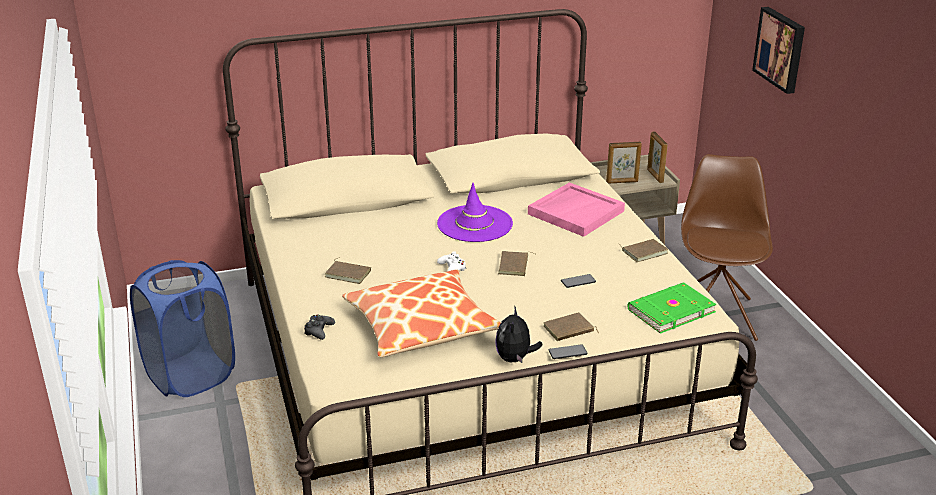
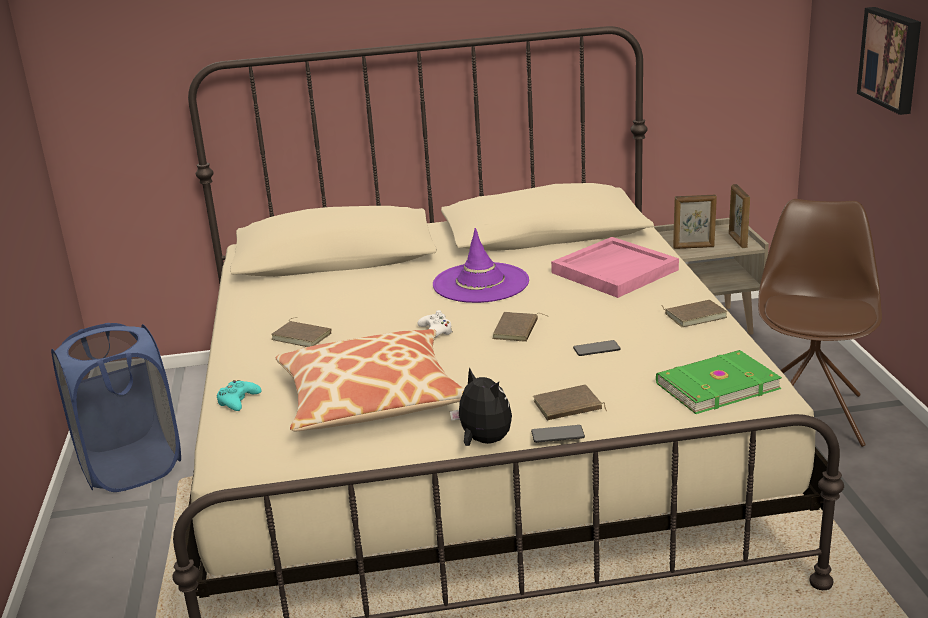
camera: 10 degrees right, 5 degrees down
(319, 331) = (238, 401): black game controller -> turquoise game controller
(515, 359) = (483, 441): plush toy -> plush toy turned 120 degrees clockwise

